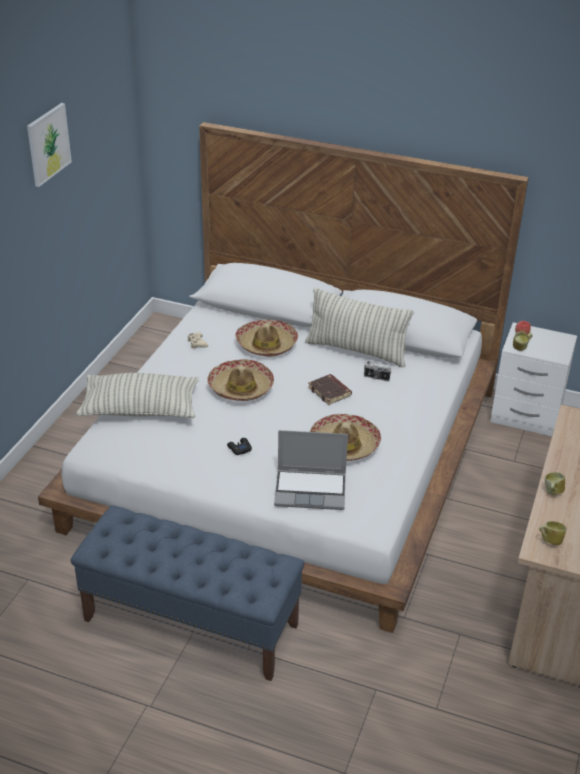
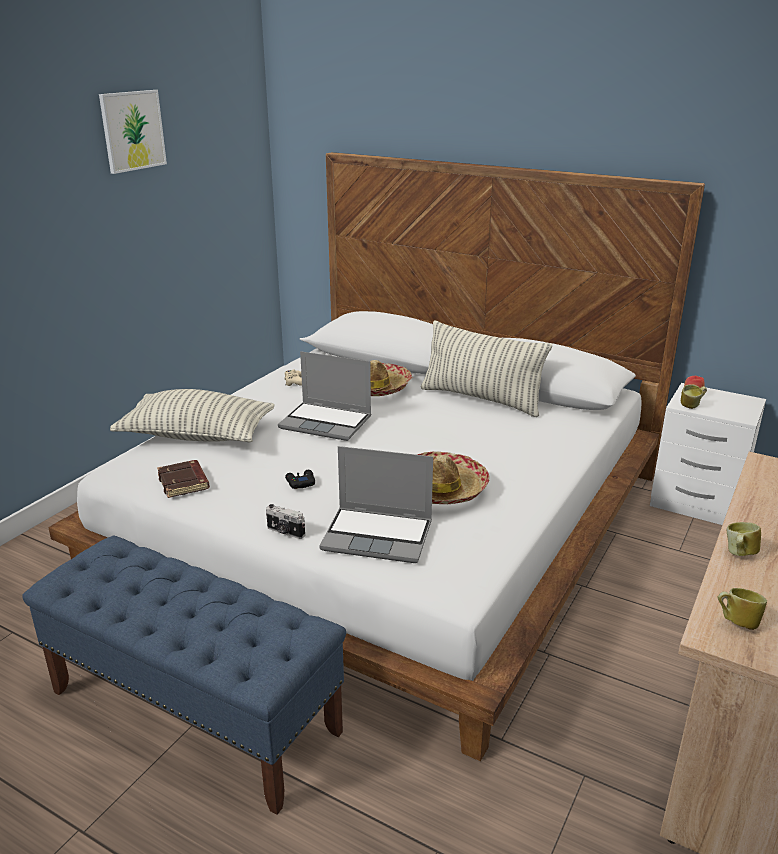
camera: 10 degrees right, 10 degrees down
(241, 388) = (327, 422): hat -> laptop
(330, 392) = (437, 434): brown book -> brown book (184, 483)
(376, 378) = (500, 424): camera -> camera (285, 532)

